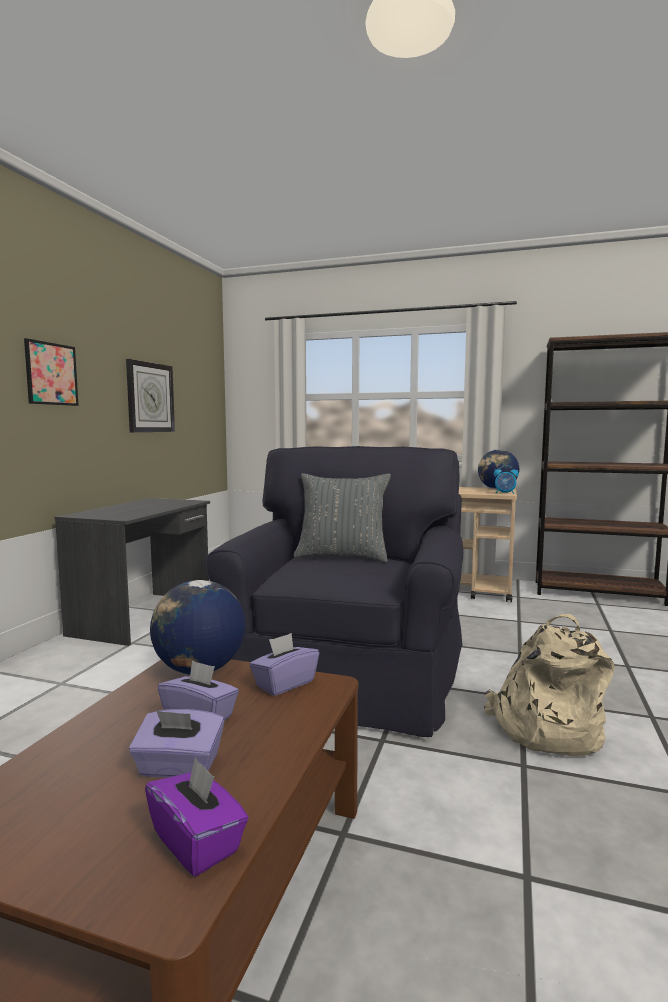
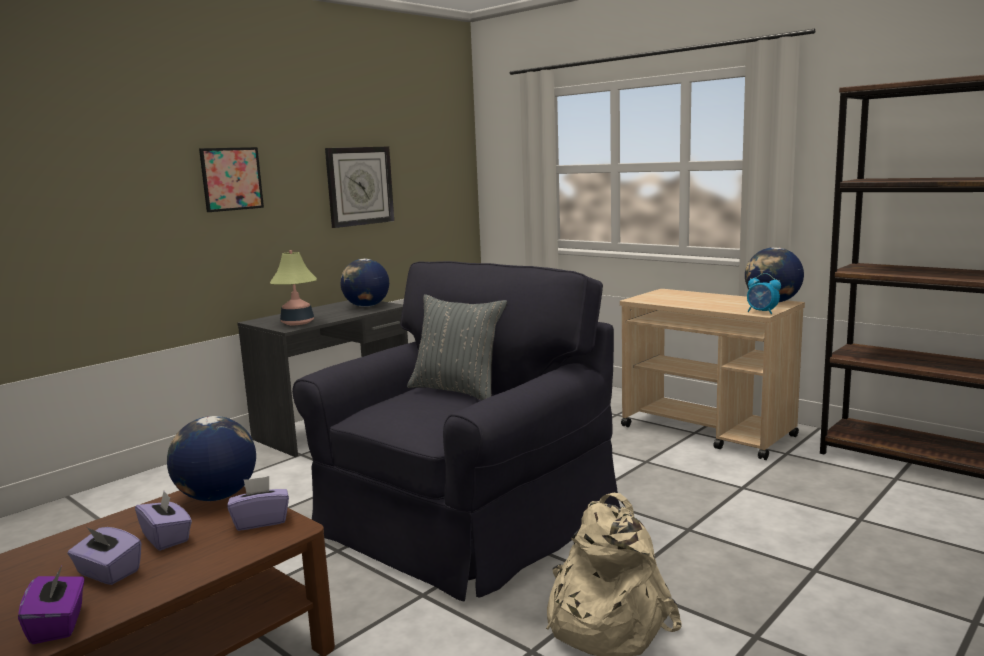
camera: 25 degrees right, 5 degrees up
(125, 514) = (297, 323): none -> table lamp
(171, 502) = (366, 306): none -> globe

